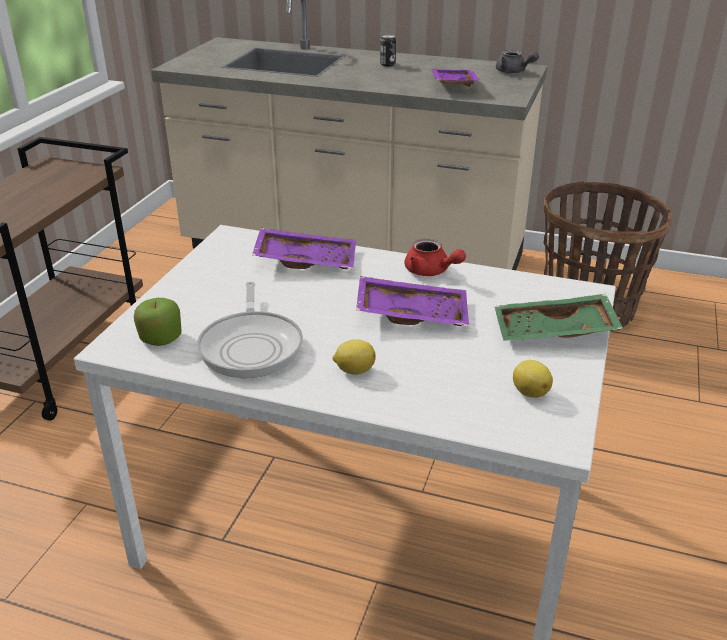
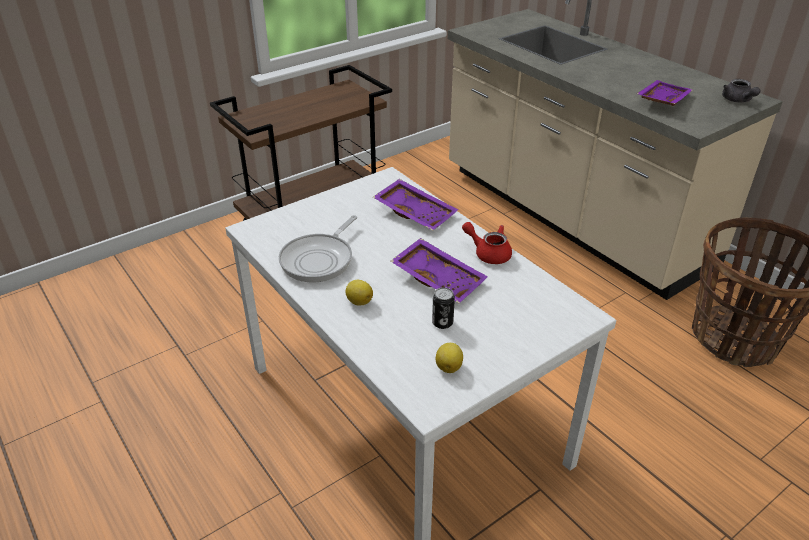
camera: 35 degrees right, 5 degrees up
(160, 338) = (278, 233): apple -> none
(387, 64) = (632, 66): can -> can (442, 323)
(431, 272) = (488, 253): red teapot -> red teapot turned 135 degrees clockwise
(554, 333) = (519, 334): green tray -> none

